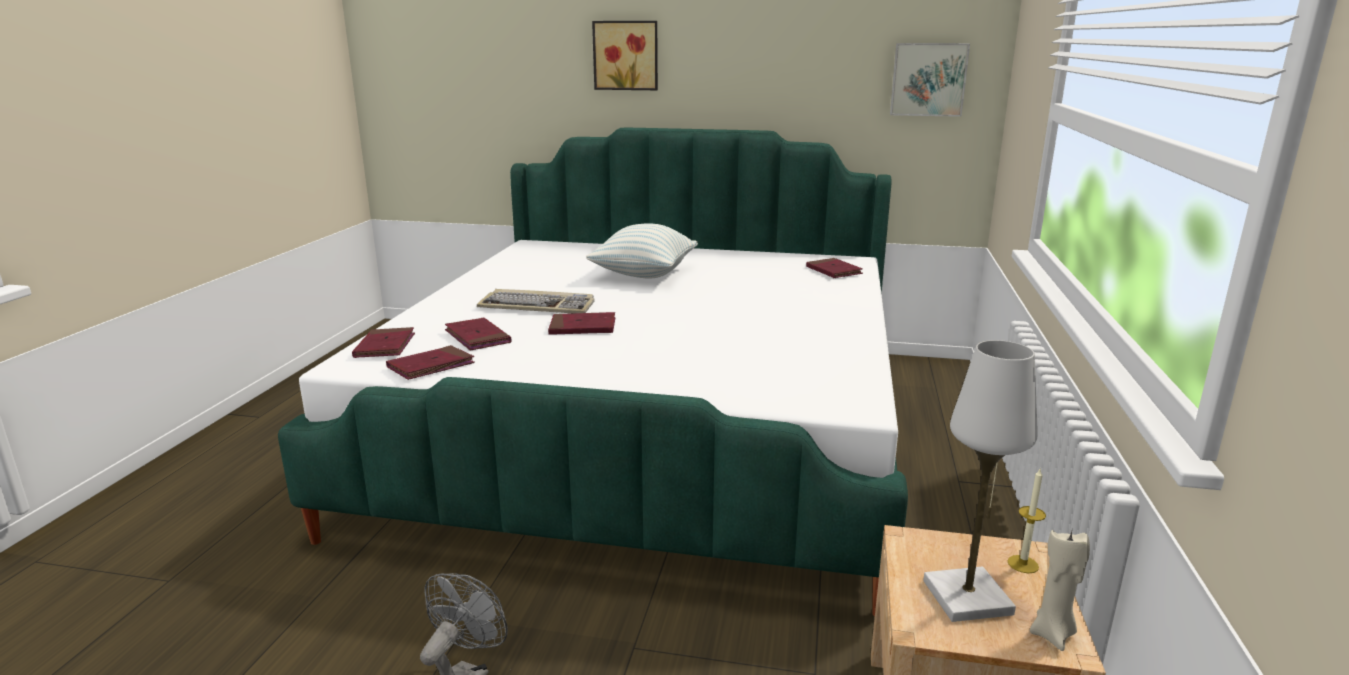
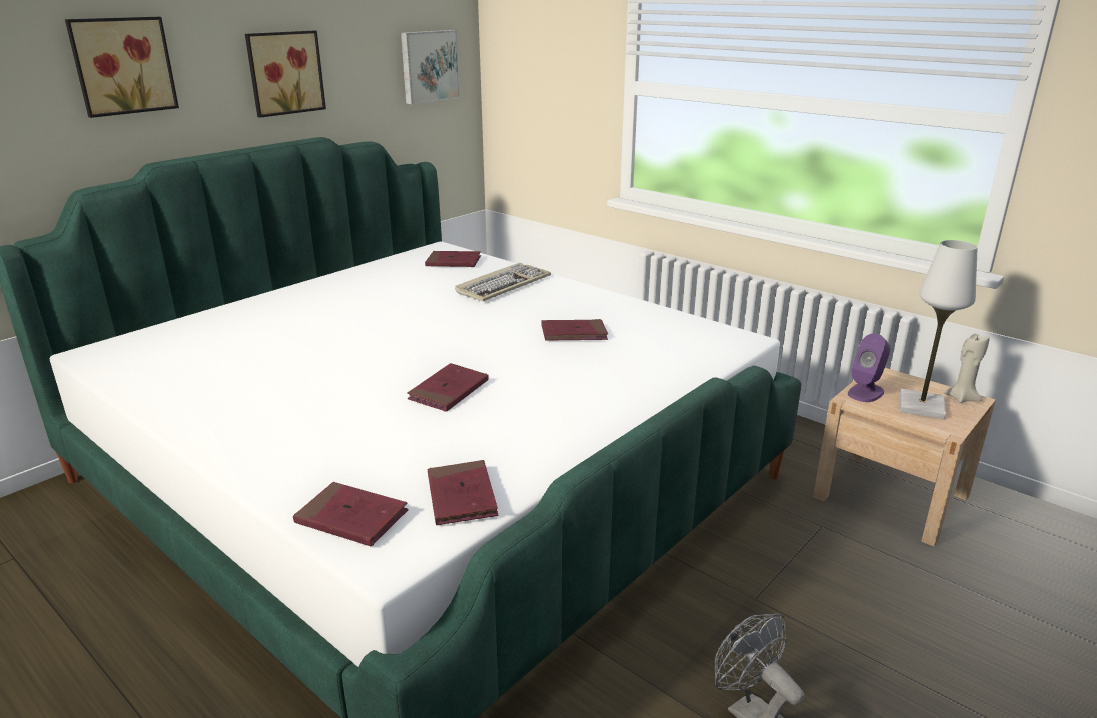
camera: 60 degrees left, 5 degrees up
(477, 337) = (402, 452): red book -> red book (574, 333)
(538, 306) = (347, 398): keyboard -> keyboard (503, 285)
(644, 274) = (331, 327): pillow -> none
(757, 72) = (284, 73): none -> picture
(946, 547) = (866, 392): none -> purple speaker
(1023, 564) = (892, 379): candle -> none

